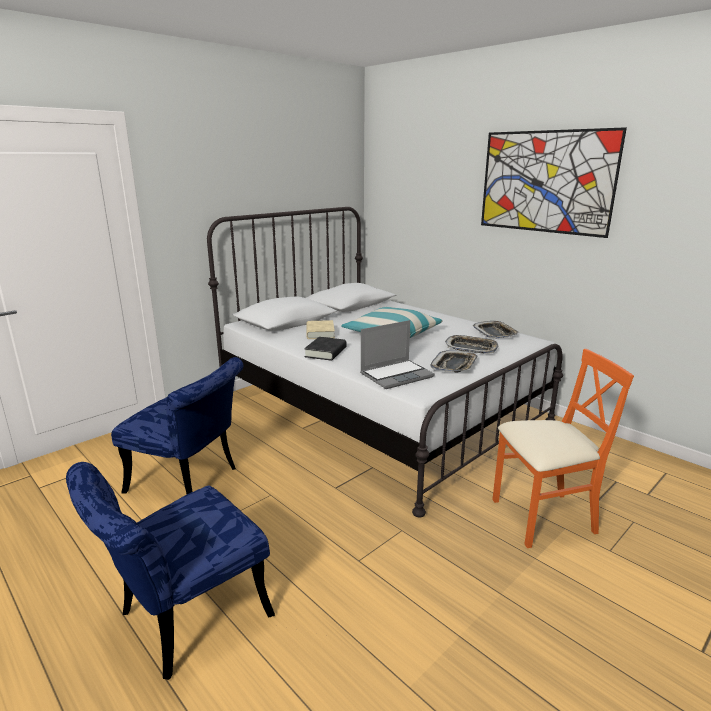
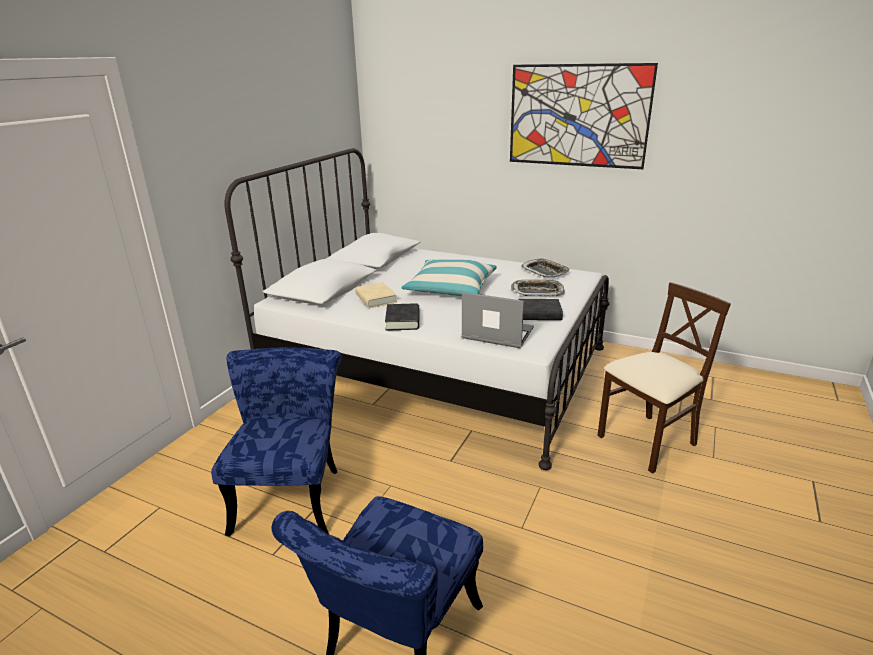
camera: 20 degrees left, 5 degrees up
(190, 481) = (292, 494): blue chair -> blue chair turned 90 degrees counterclockwise
(397, 375) = (496, 334): laptop -> laptop turned 105 degrees counterclockwise
(454, 365) = (539, 314): tray -> black book
(542, 518) = (647, 442): orange chair -> beige chair

